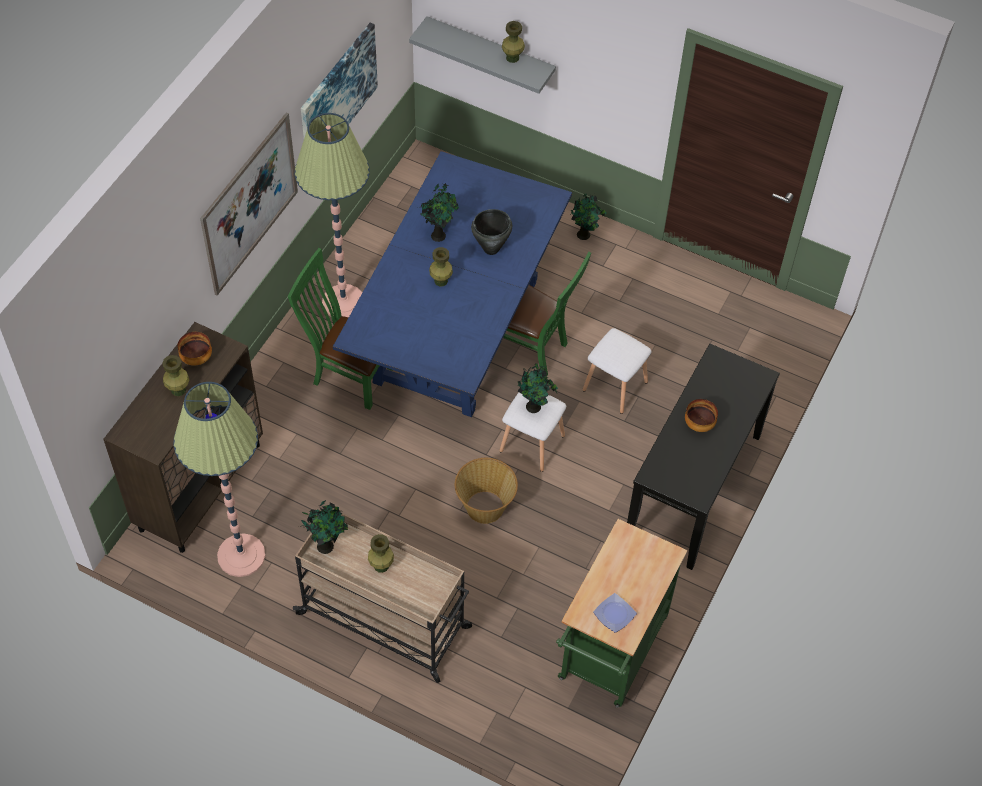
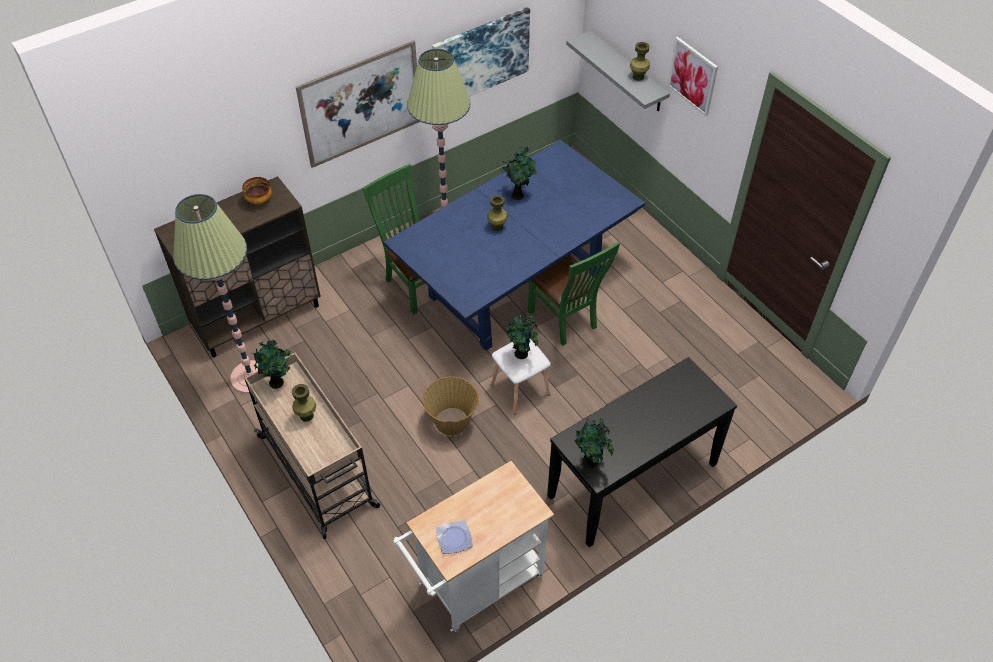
camera: 30 degrees right, 5 degrees down
(178, 390) = (230, 216): green vase -> none
(491, 249) = (552, 219): black cooking pot -> none
(584, 235) = (661, 255): potted plant -> potted plant (591, 462)
(585, 45) = (692, 76): none -> picture
(610, 655) = (475, 585): green cart -> white cart
(615, 387) = (614, 375): white stool -> none
(699, 425) = (637, 417): bowl -> none

